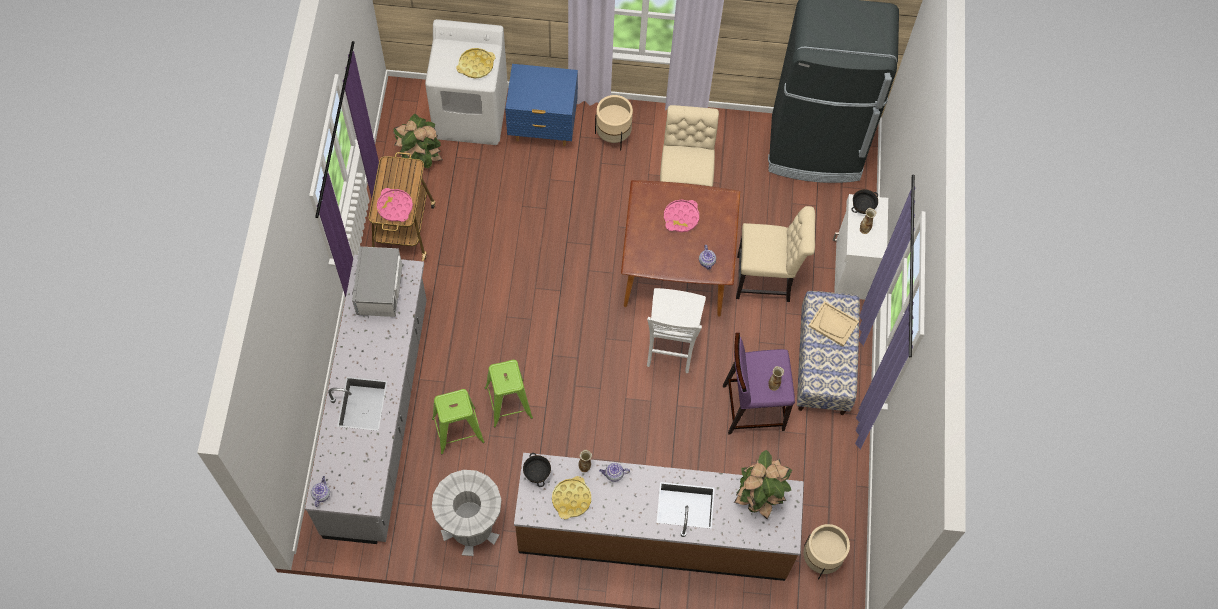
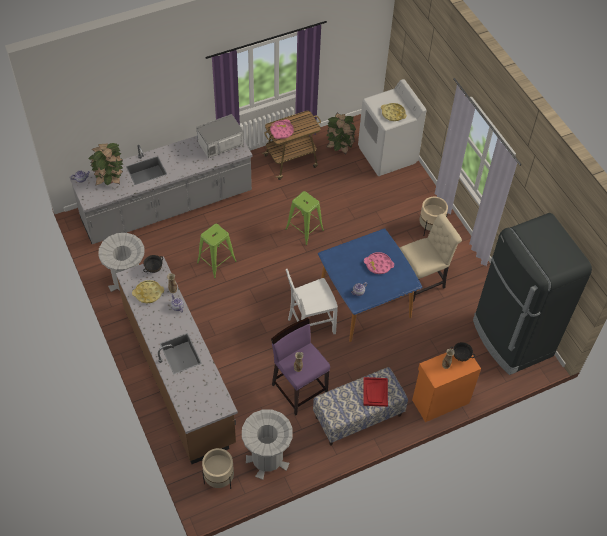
camera: 60 degrees right, 10 degrees down
(457, 430) = (183, 246): green stool -> green stool (304, 229)
(543, 128) = (406, 191): blue nightstand -> none
(676, 269) = (365, 303): brown dining table -> blue dining table
(759, 496) = (210, 390): potted plant -> potted plant (110, 180)
(767, 279) = (395, 355): beige chair -> none
(823, 492) = (267, 458): none -> grey trash can
(833, 324) = (375, 392): beige tray -> red tray
(851, 269) = (439, 401): white cabinet -> orange cabinet

